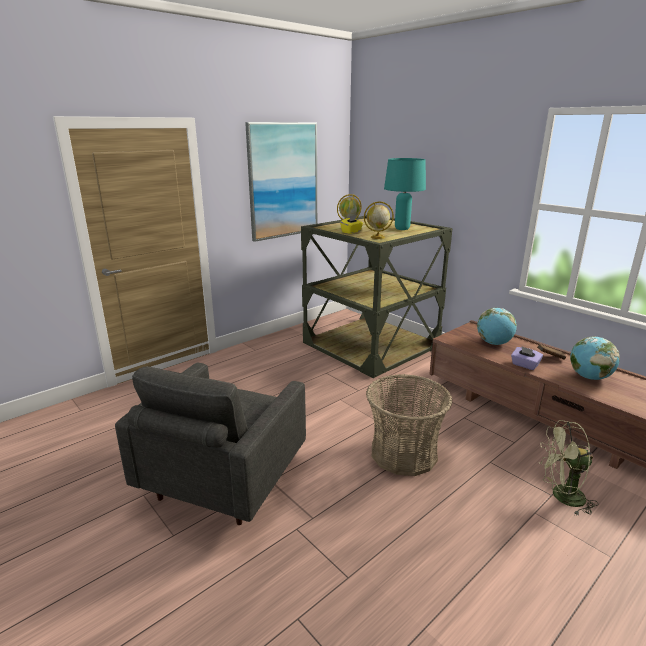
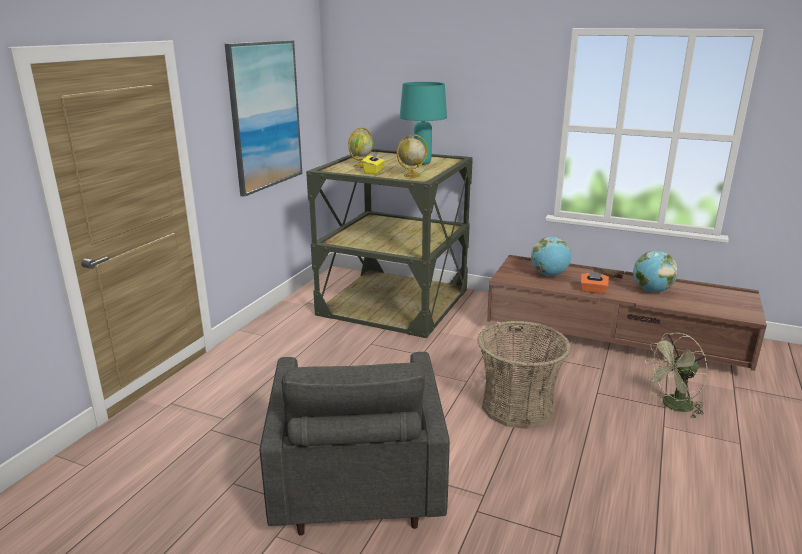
camera: 25 degrees left, 0 degrees up
(524, 365) = (593, 290): purple tissue box -> orange tissue box

